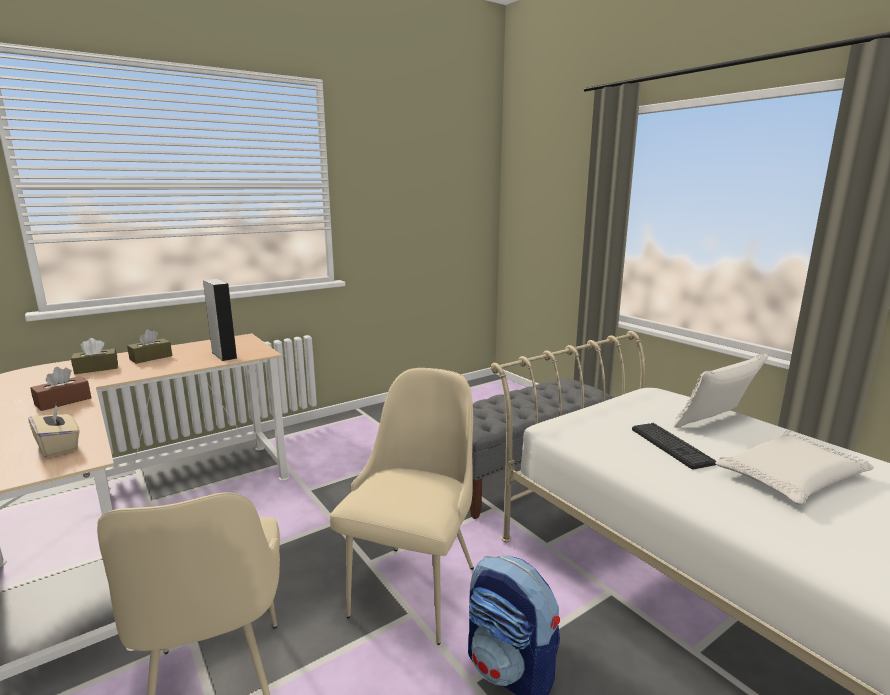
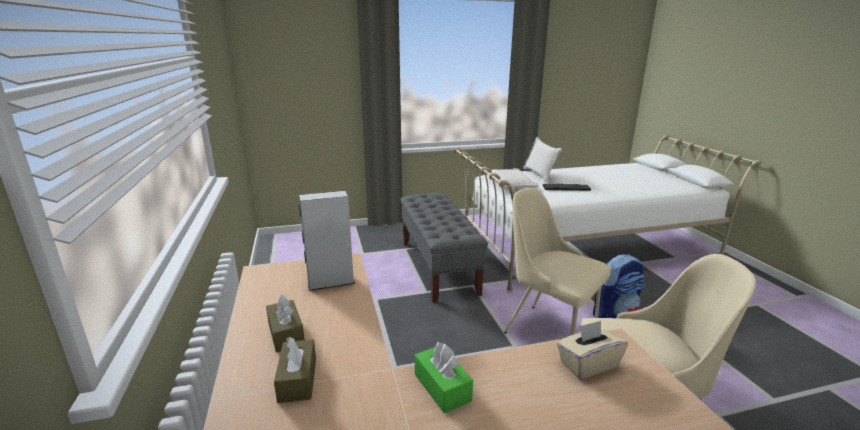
camera: 70 degrees left, 5 degrees up
(63, 401) = (442, 387): brown tissue box -> green tissue box
(790, 475) = (597, 179): white pillow -> white pillow (510, 183)

